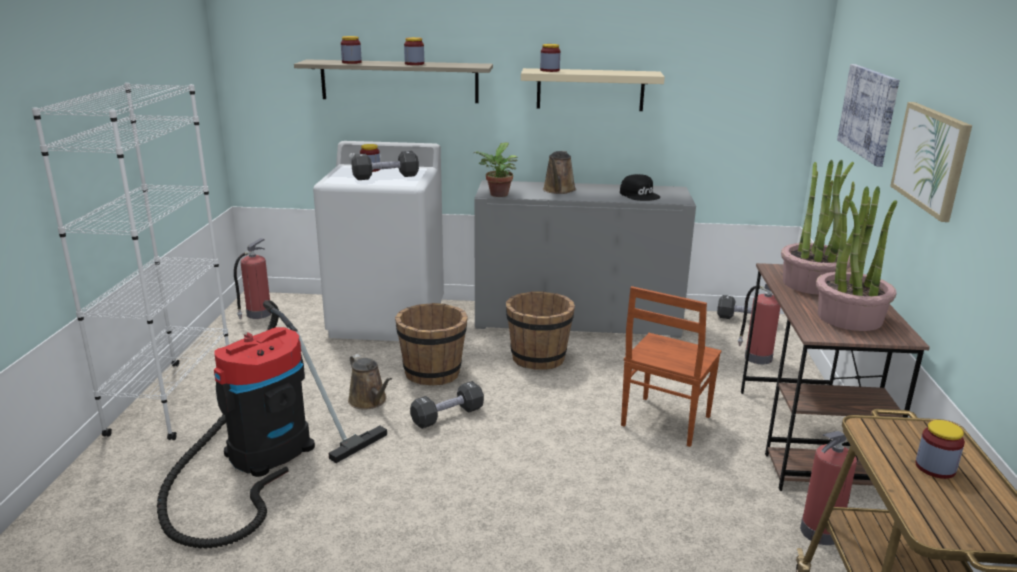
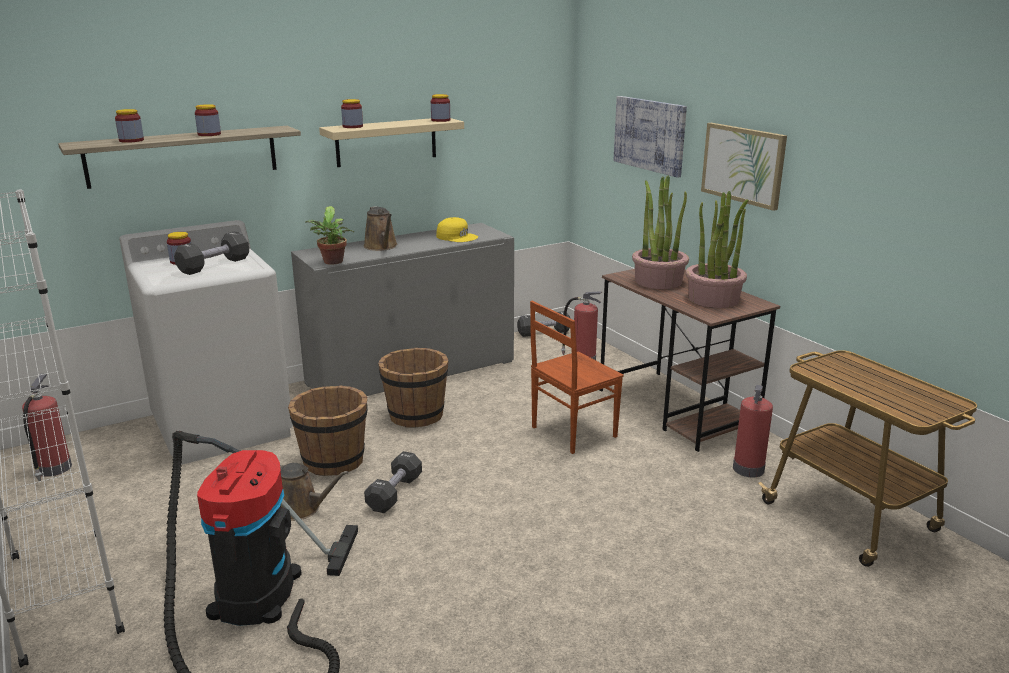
camera: 35 degrees left, 0 degrees up
(640, 195) = (457, 237): black cap -> yellow cap
(664, 421) = (572, 432): brown chair -> brown chair turned 60 degrees clockwise
(935, 468) = (870, 381): jar -> jar (440, 120)

